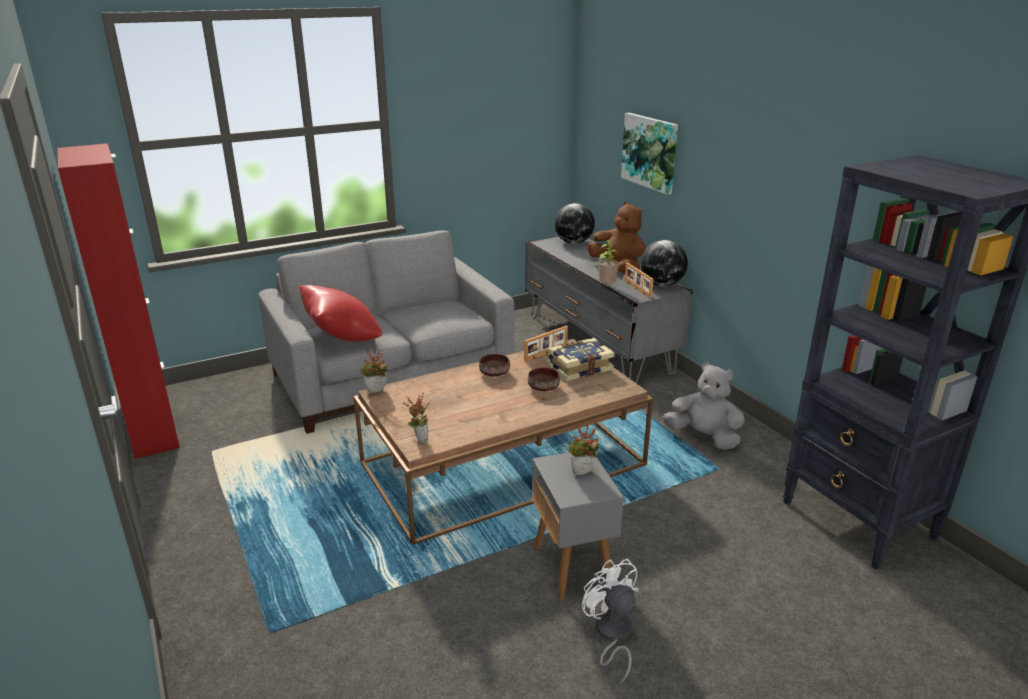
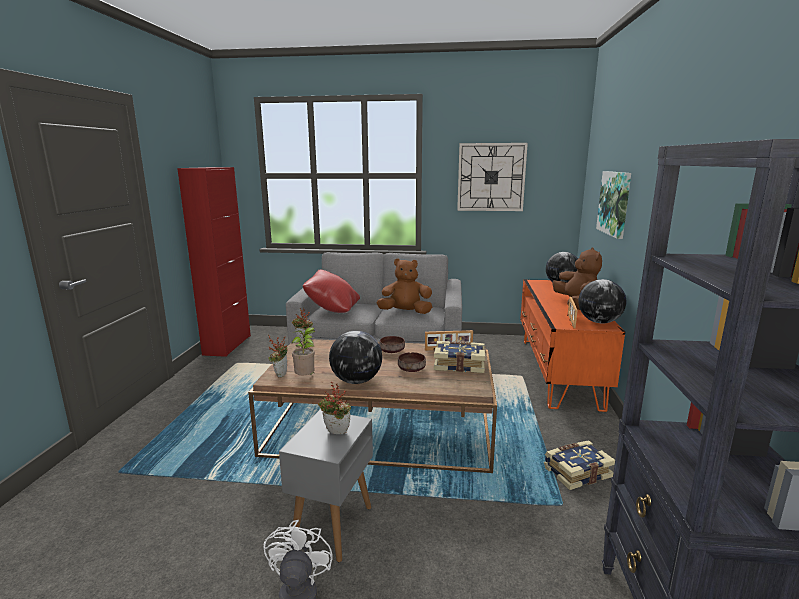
camera: 35 degrees right, 10 degrees down
(438, 318) = (405, 312): none -> brown plush toy
(475, 117) = (491, 177): none -> wall clock
(510, 418) = (356, 381): none -> globe
(598, 342) = (557, 371): grey tv stand -> orange tv stand
(607, 286) = (546, 314): potted plant -> potted plant (306, 378)
(703, 437) = (576, 472): grey plush toy -> book

